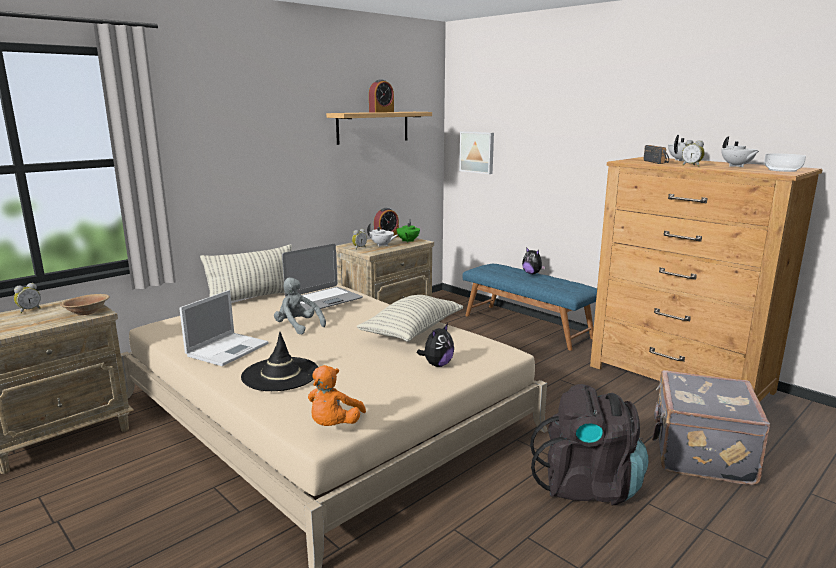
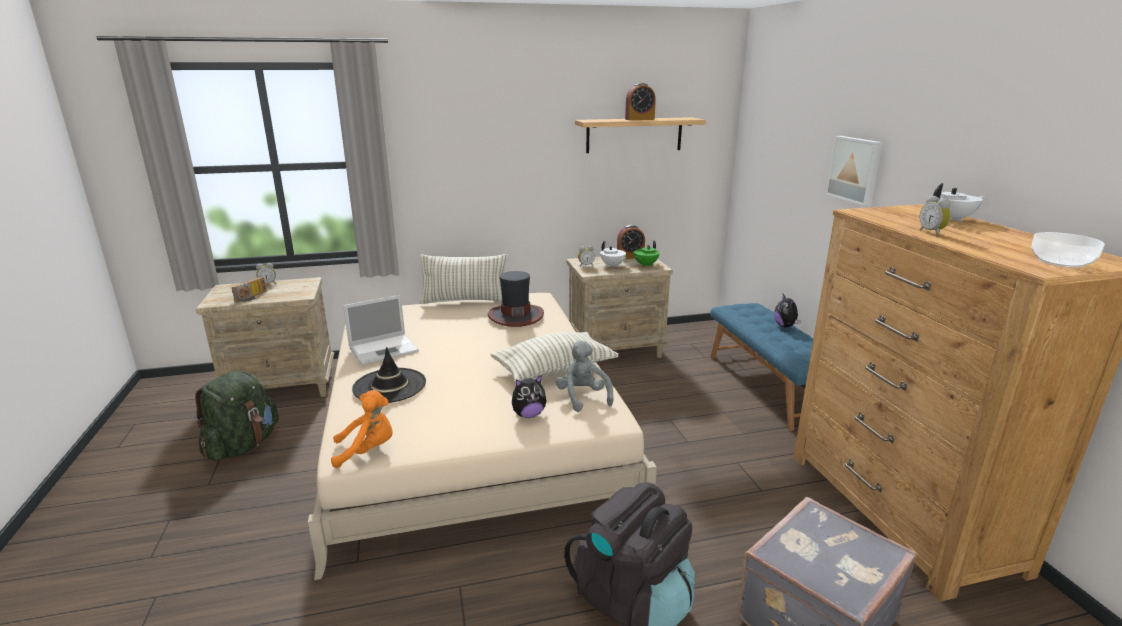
camera: 30 degrees right, 5 degrees up
(76, 501) = (243, 445): none -> green backpack
(87, 312) = (296, 294): brown bowl -> none
(297, 326) = (462, 339): grey plush toy -> grey plush toy (583, 397)
(323, 300) = (515, 315): laptop -> hat
(334, 426) = (367, 450): orange plush toy -> orange plush toy turned 150 degrees counterclockwise
(477, 152) = (761, 169): picture -> picture (855, 169)
(657, 162) = (900, 219): radio -> radio (252, 297)
(736, 166) = (1006, 242): white teapot -> none

